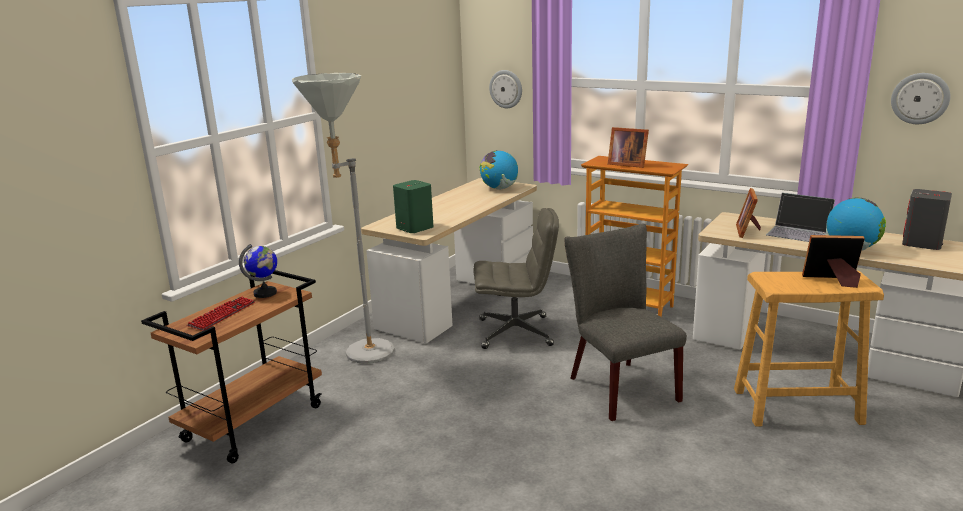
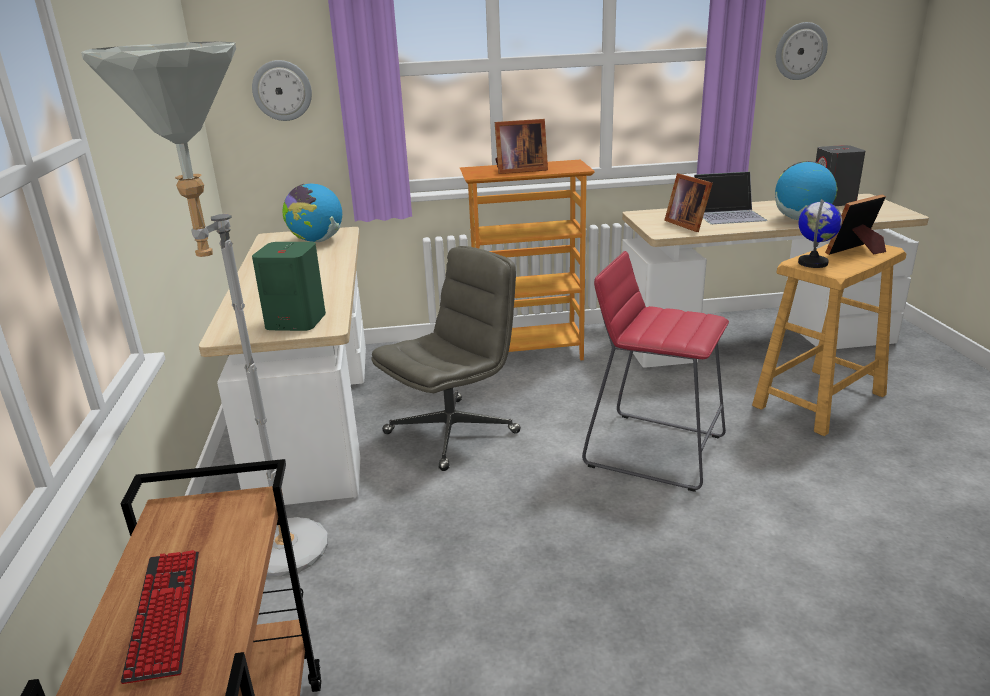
camera: 40 degrees left, 5 degrees up
(265, 293) = (189, 525): globe -> globe (813, 263)
(618, 386) = (654, 450): grey chair -> red stool

